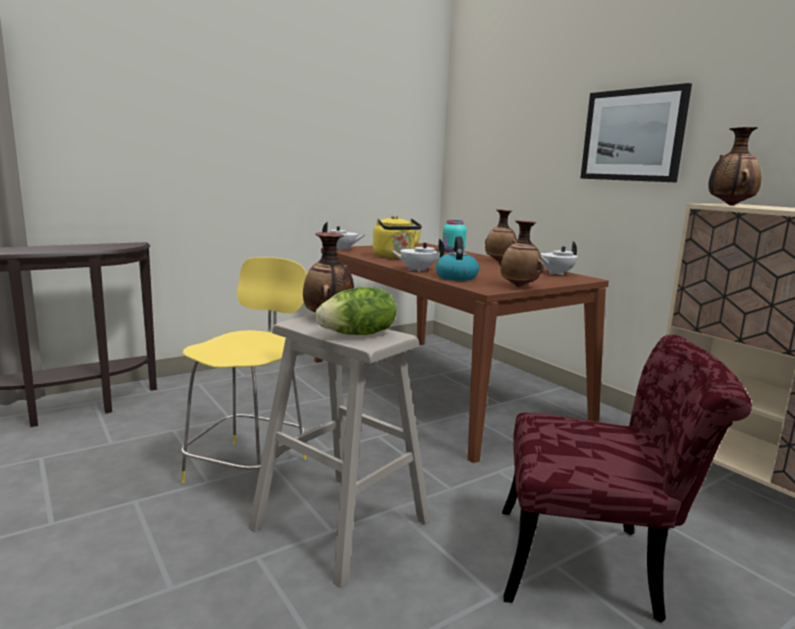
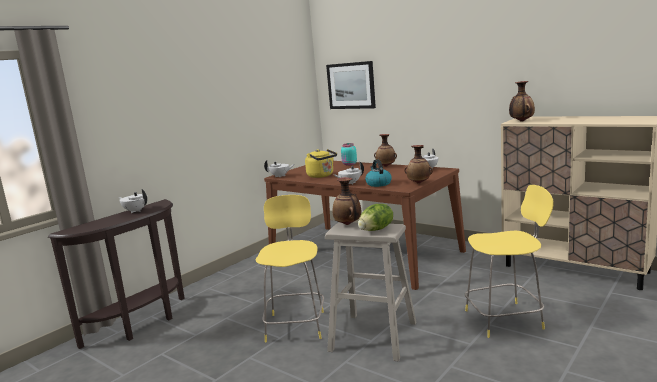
camera: 15 degrees left, 0 degrees up
(83, 246) = (135, 211): none -> white teapot
(595, 565) = (506, 319): red chair -> yellow stool
(632, 135) = (453, 81): picture -> picture (351, 85)

